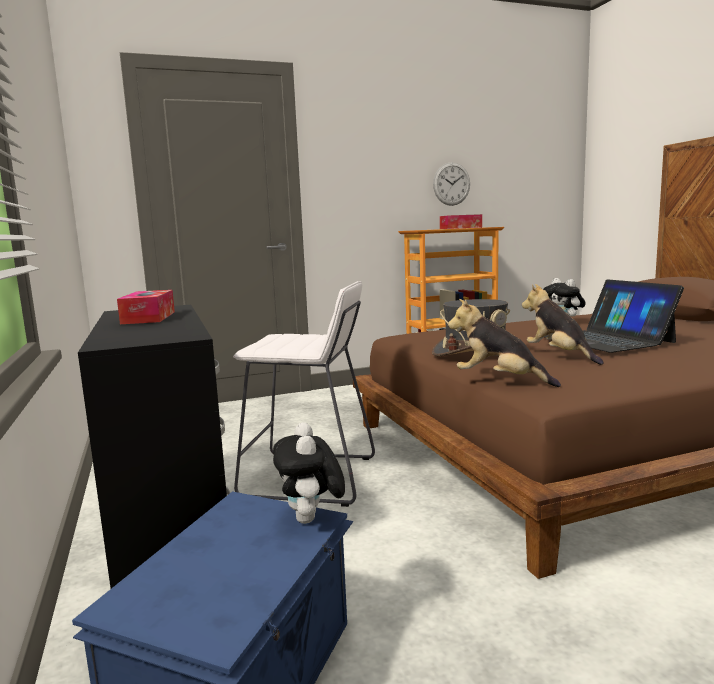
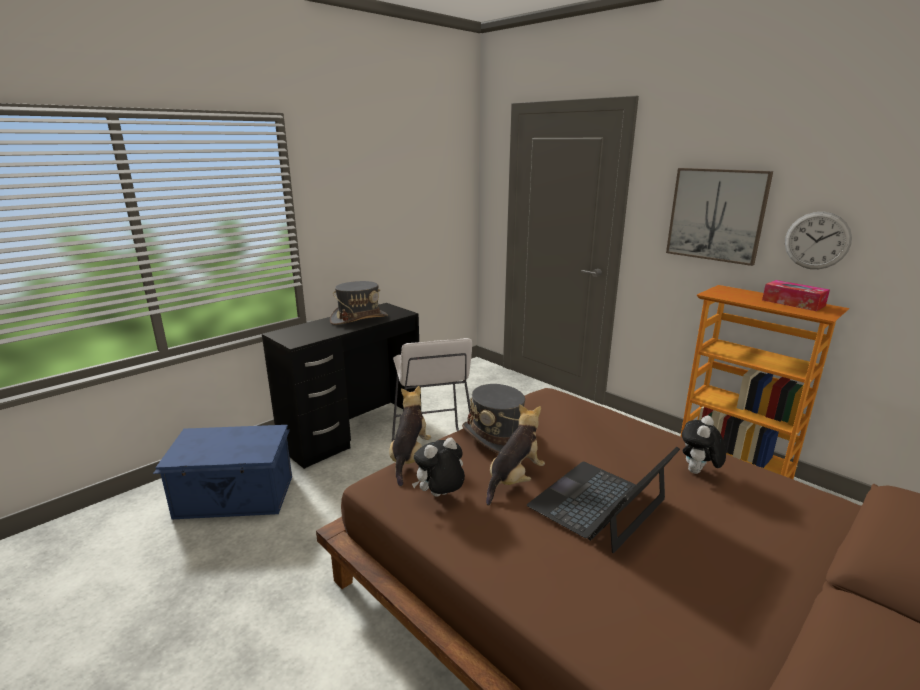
camera: 65 degrees right, 10 degrees up
(149, 317) = (359, 319): tissue box -> grey hat
(311, 520) = (261, 454): plush toy -> plush toy (440, 496)
(383, 172) = (716, 215): none -> picture

